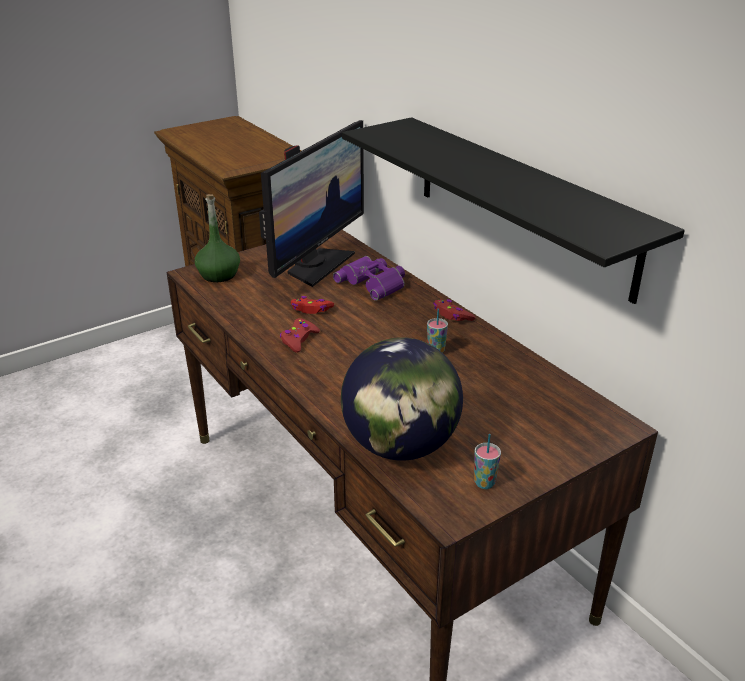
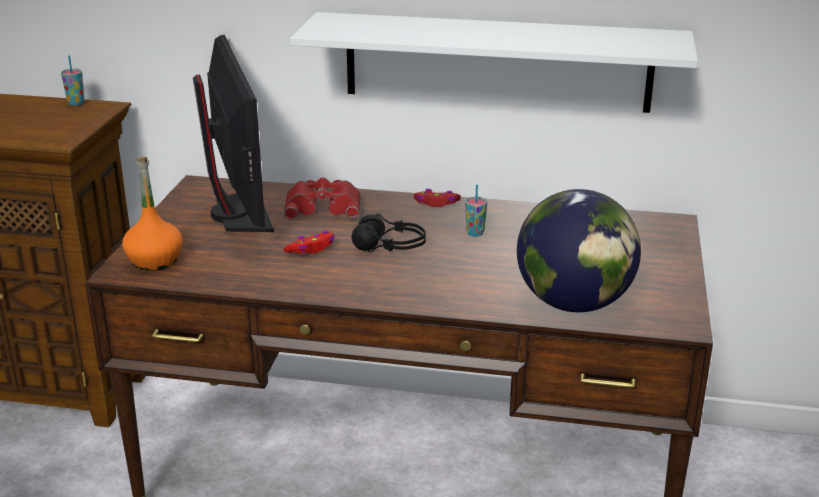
camera: 45 degrees left, 5 degrees down
(219, 274) = (154, 260): green bottle -> orange bottle
(299, 340) = (349, 275): red game controller -> none
(360, 333) = (390, 247): none -> black headphones
(374, 282) = (323, 206): purple binoculars -> red binoculars
(484, 483) = (664, 295): cup -> cup (76, 103)
(521, 204) = (497, 62): black shelf -> white shelf

